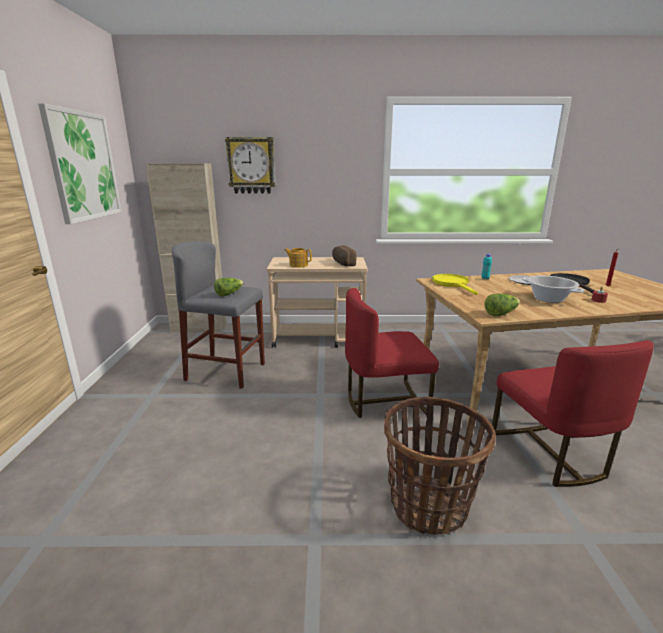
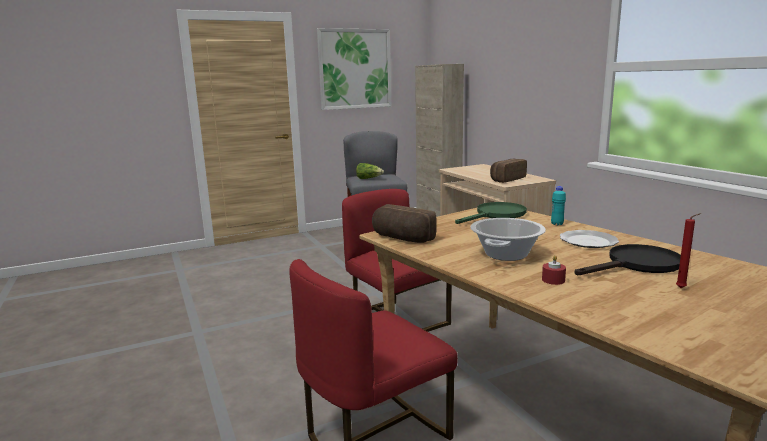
camera: 65 degrees right, 5 degrees down
(251, 165) = (491, 64): wall clock -> none
(298, 265) = (468, 172): teapot -> none
(429, 506) = (246, 367): basket -> none
(453, 284) = (496, 215): yellow frying pan -> green frying pan
(500, 313) = (402, 238): lettuce -> bread

